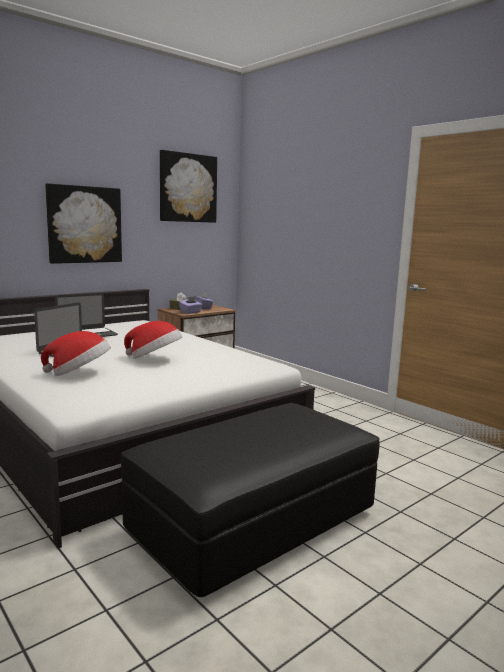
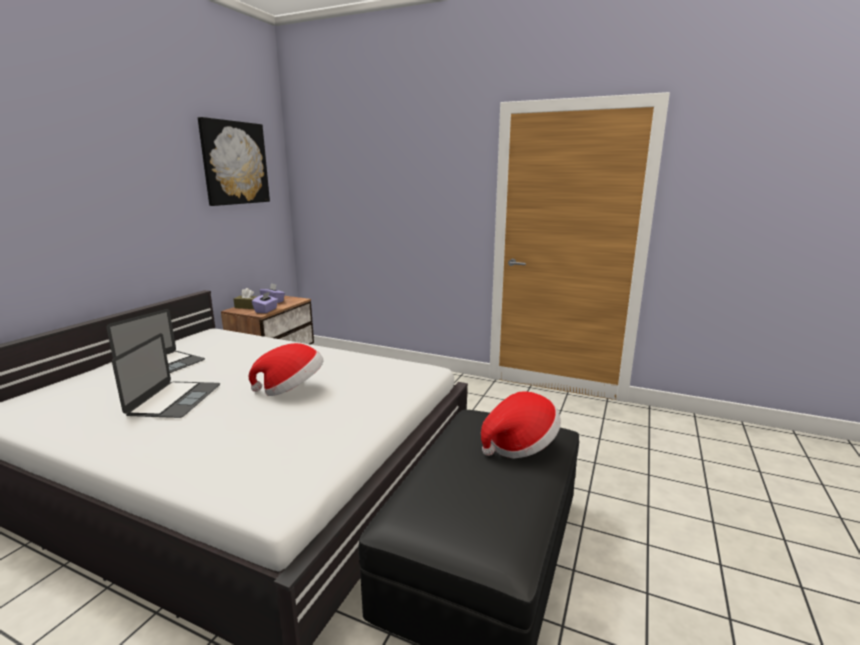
camera: 25 degrees left, 5 degrees up
(79, 374) = (222, 438): hat -> hat (520, 445)
(84, 224) = (117, 221): picture -> none

